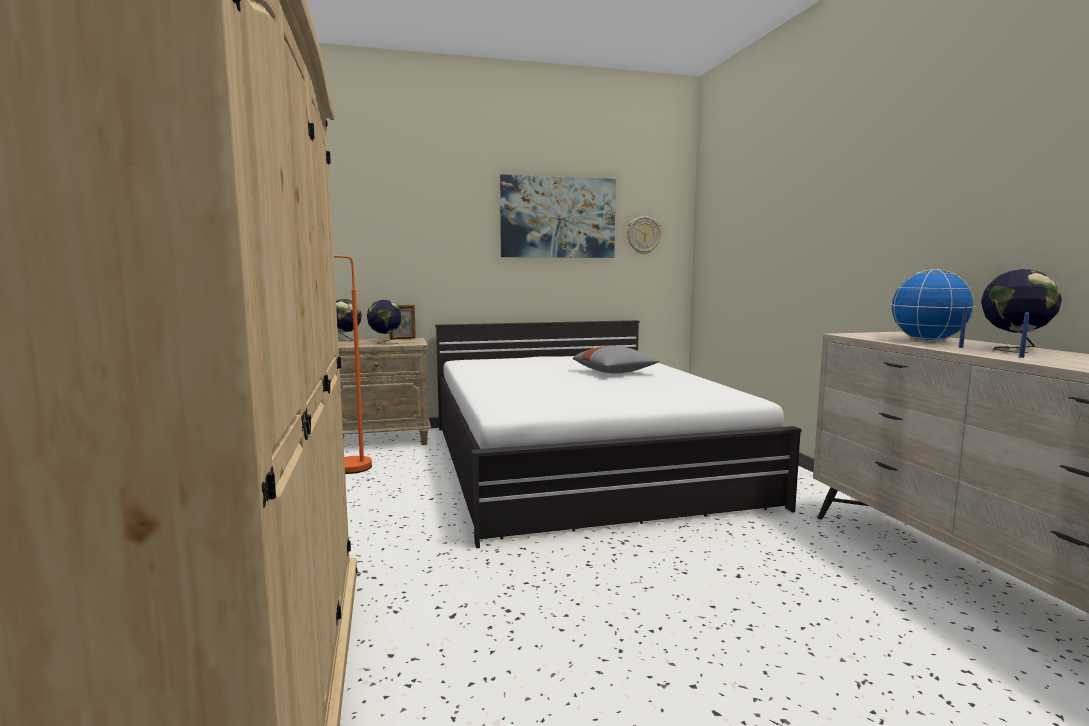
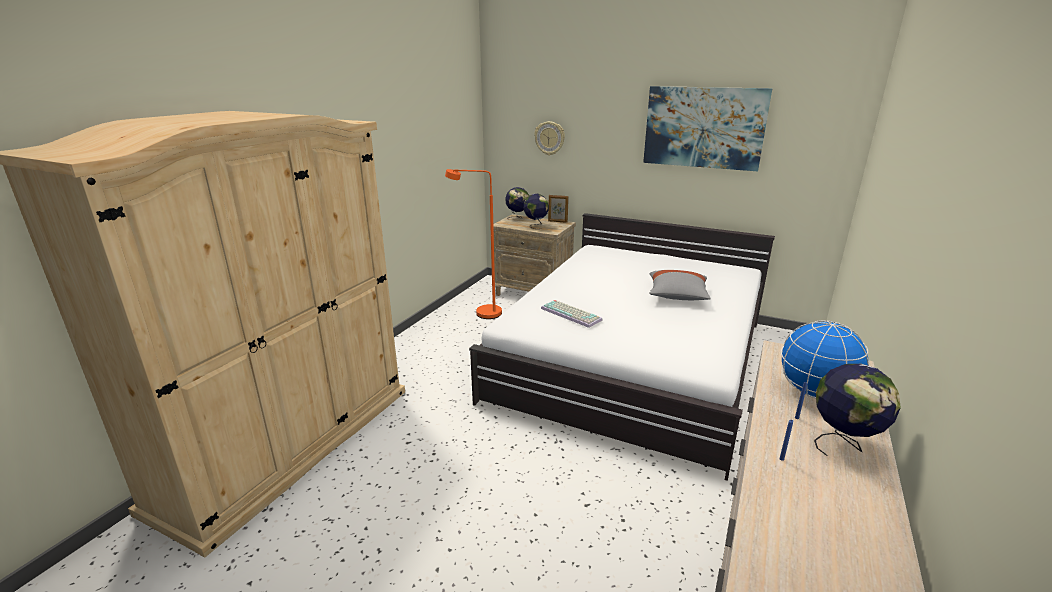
camera: 40 degrees right, 15 degrees up
(557, 394) = (572, 314): none -> keyboard
(643, 235) = (799, 149): wall clock -> wall clock (549, 138)

